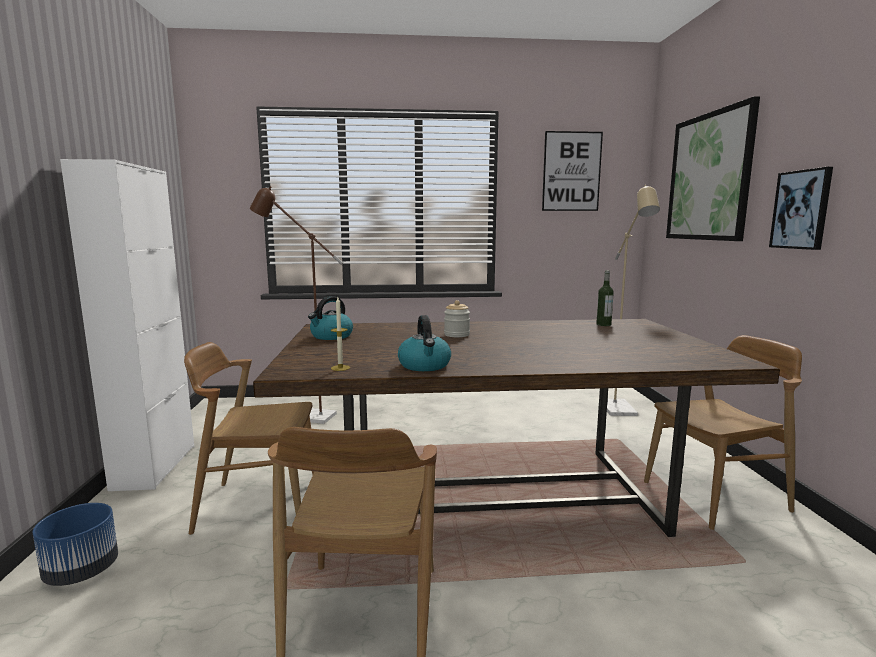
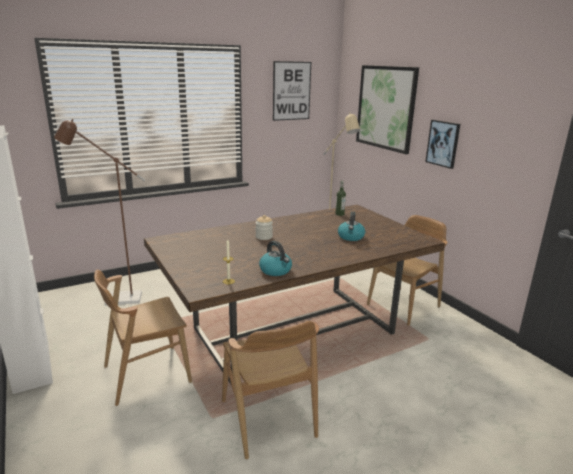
camera: 25 degrees left, 10 degrees up
(82, 572) = (63, 450): blue planter -> none
(331, 336) = (183, 250): kettle -> kettle (351, 237)

